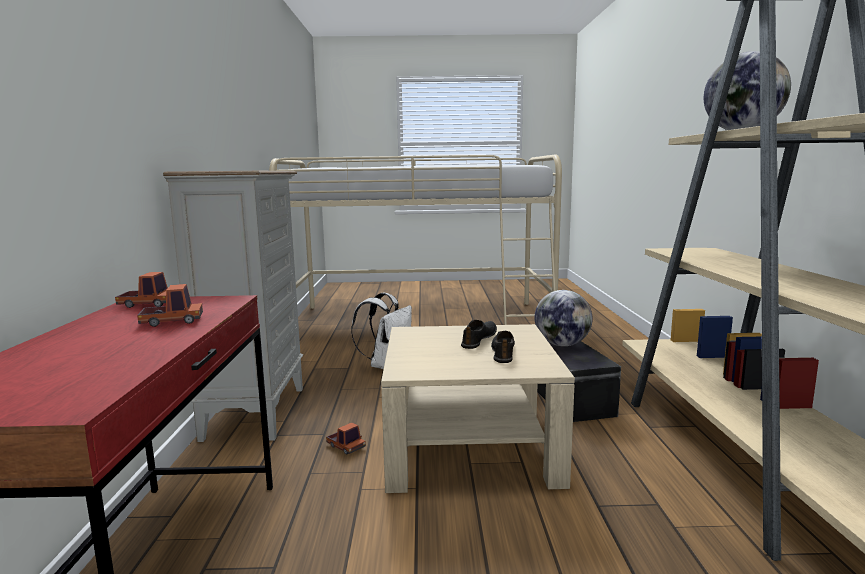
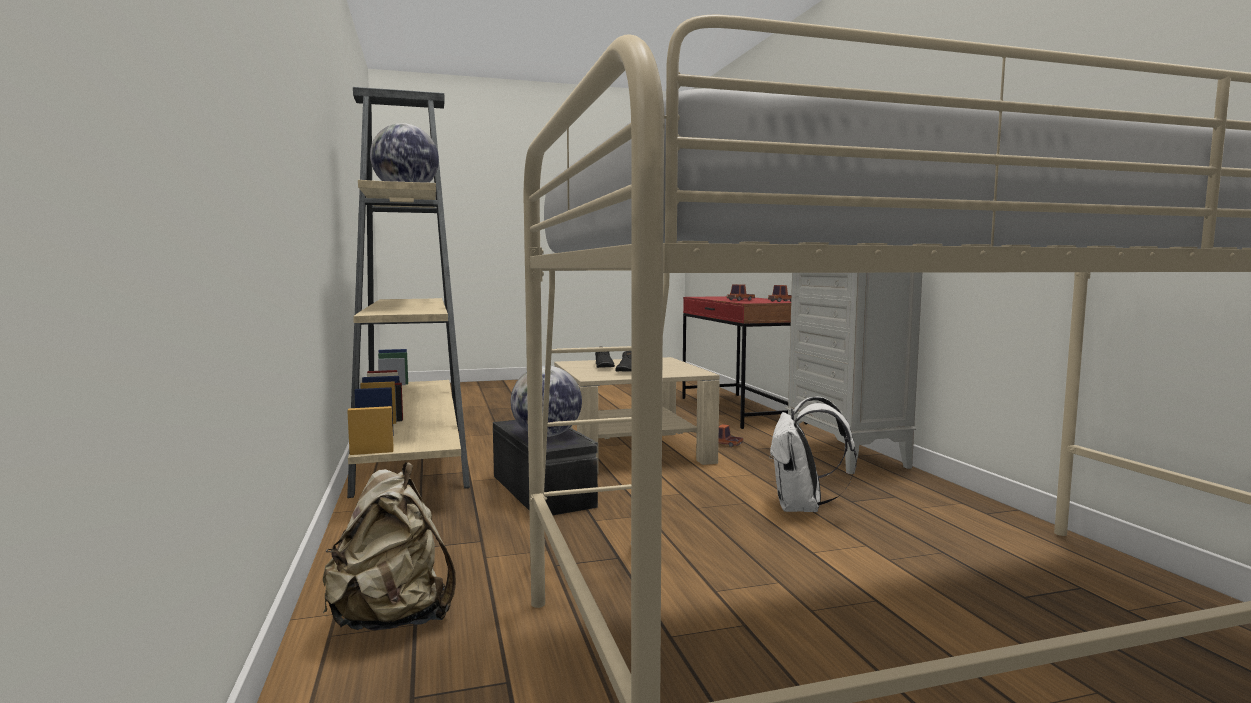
camera: 165 degrees right, 5 degrees down
(610, 338) = (392, 619): none -> beige backpack

